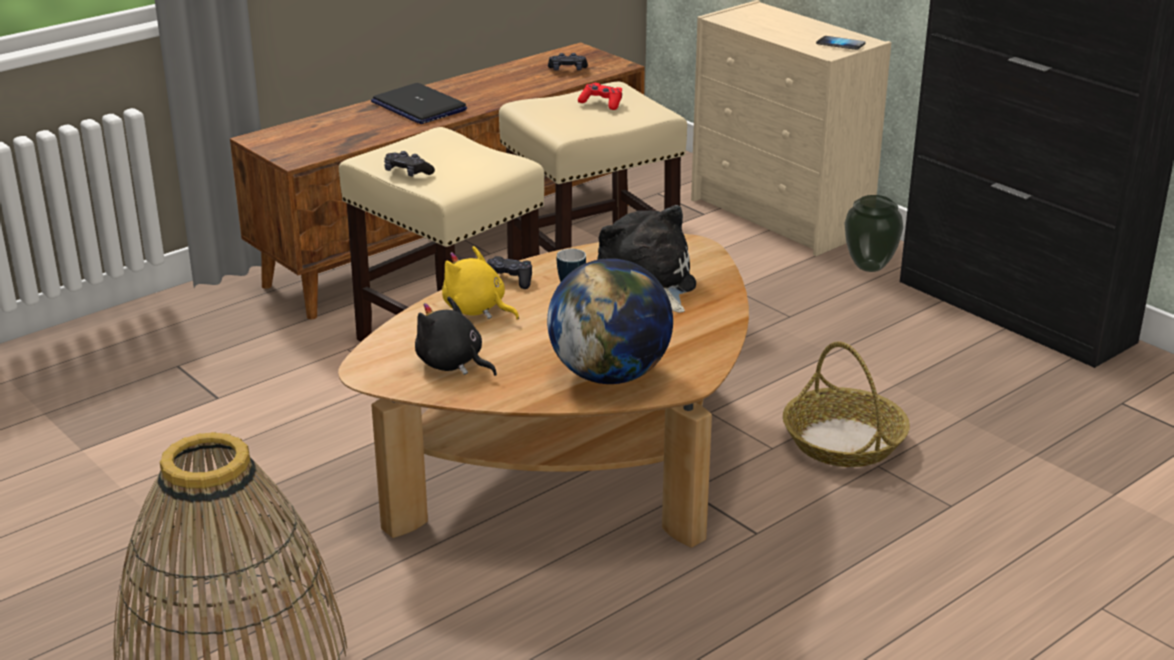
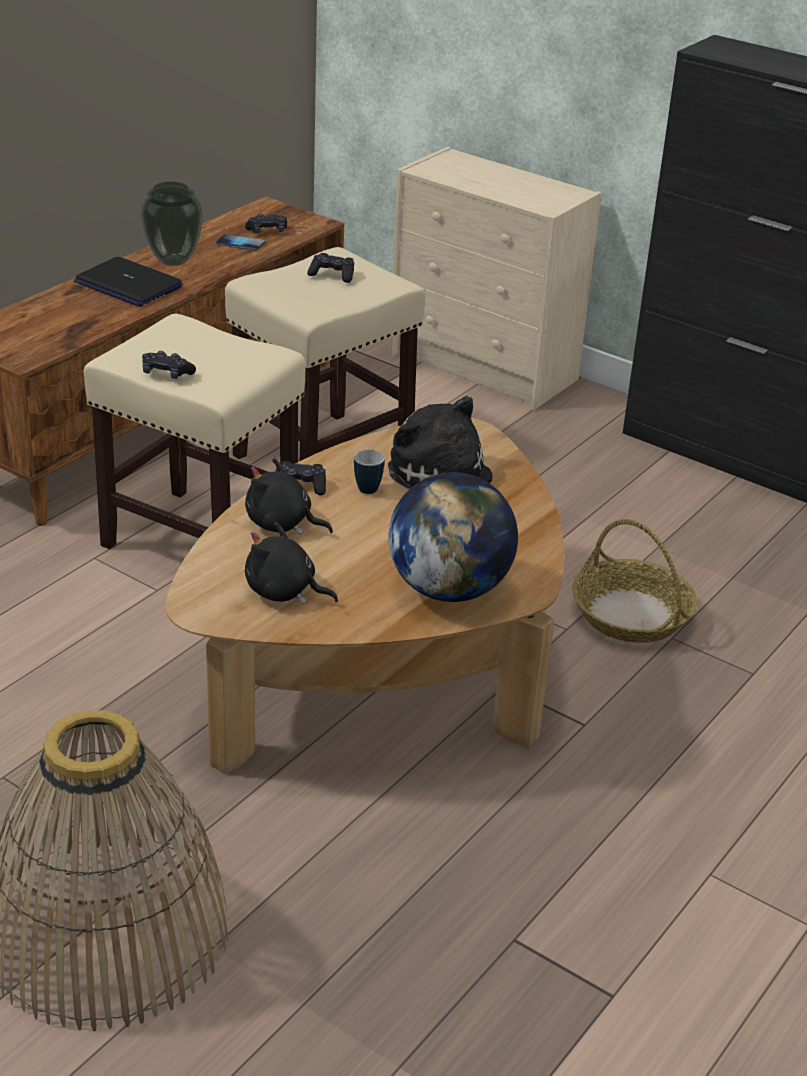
camera: 15 degrees left, 5 degrees up
(477, 310) = (282, 524): yellow plush toy -> black plush toy
(602, 103) = (332, 275): red game controller -> black game controller
(840, 44) = (554, 197): phone -> phone (240, 244)
(869, 267) = (588, 419): vase -> vase (173, 261)

